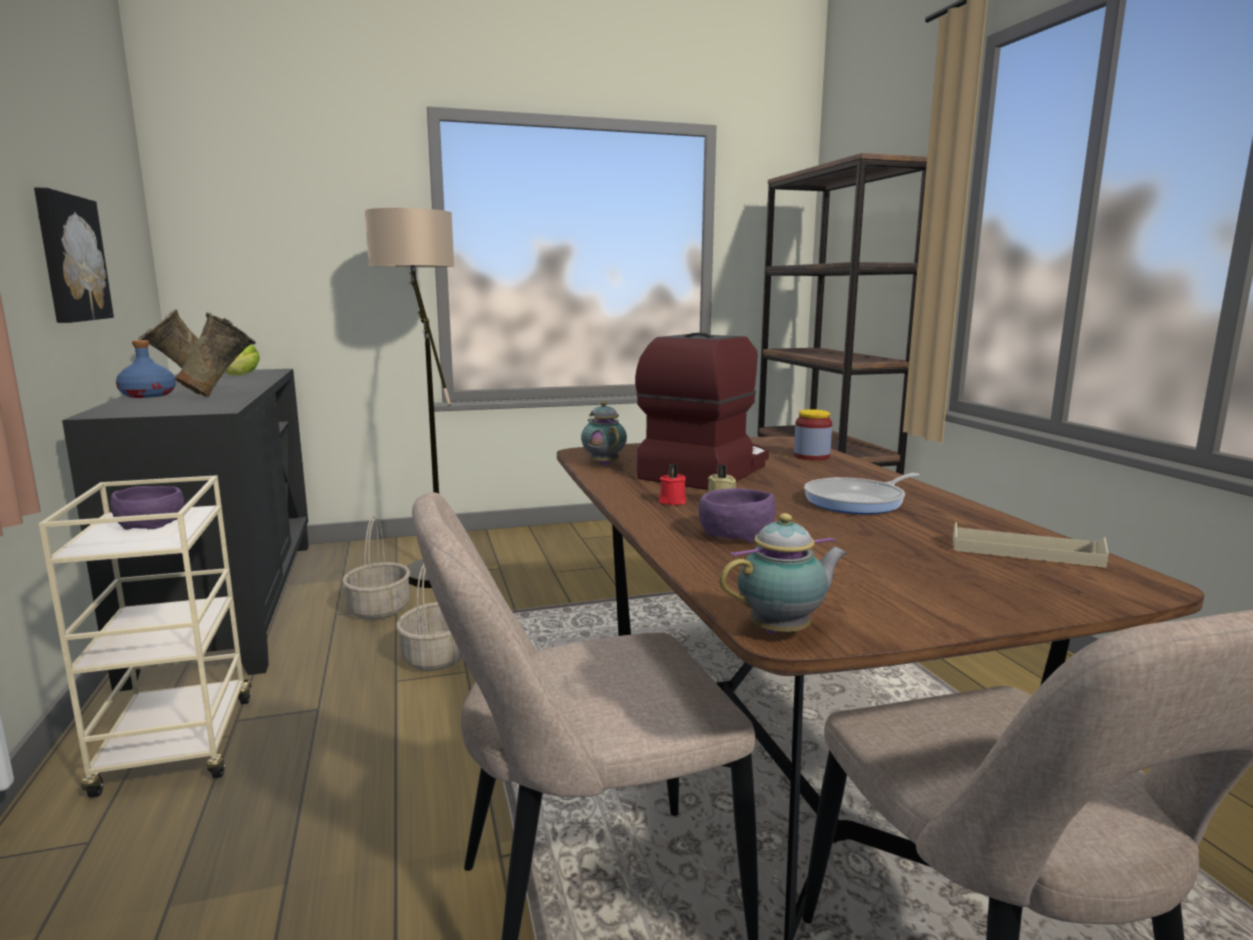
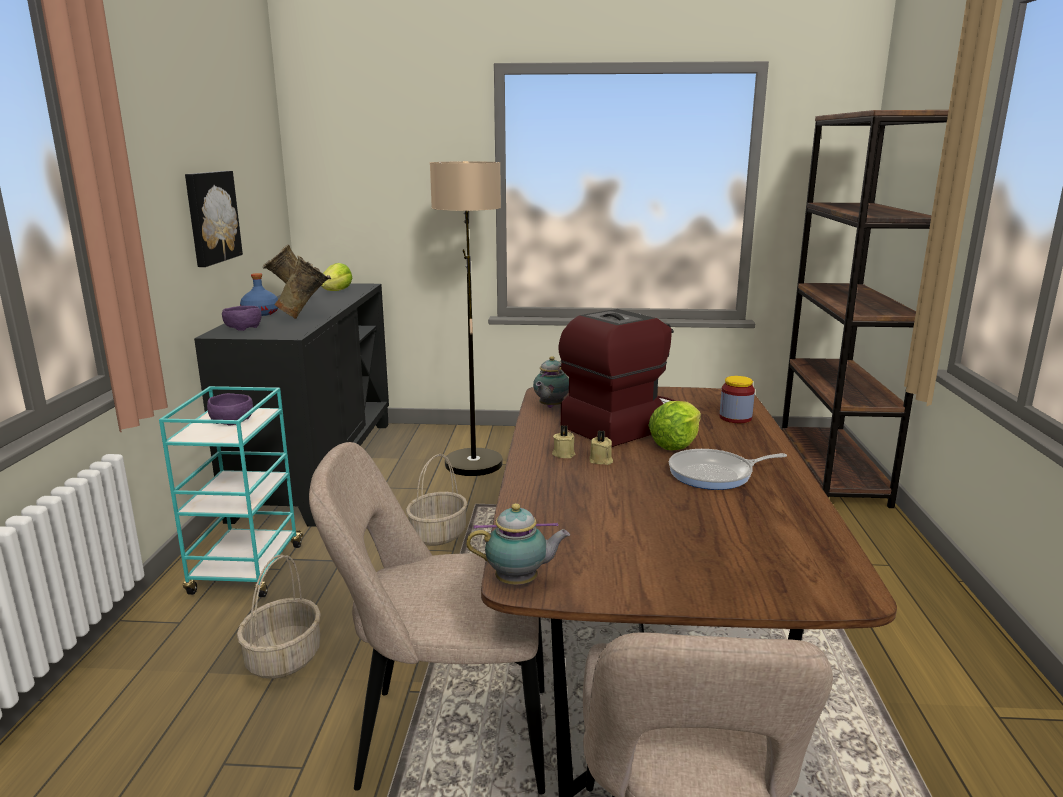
camera: 20 degrees right, 5 degrees up
(177, 747) = (247, 571): beige cart -> turquoise cart
(378, 609) = (414, 487): basket -> basket (283, 658)
(603, 464) = (550, 407): teapot -> teapot turned 150 degrees counterclockwise
(671, 501) = (563, 454): red candle -> beige candle
(734, 535) = (575, 494): purple bowl -> purple bowl (242, 327)
(782, 481) = (675, 444): none -> lettuce
(1025, 552) = (792, 547): beige tray -> none

